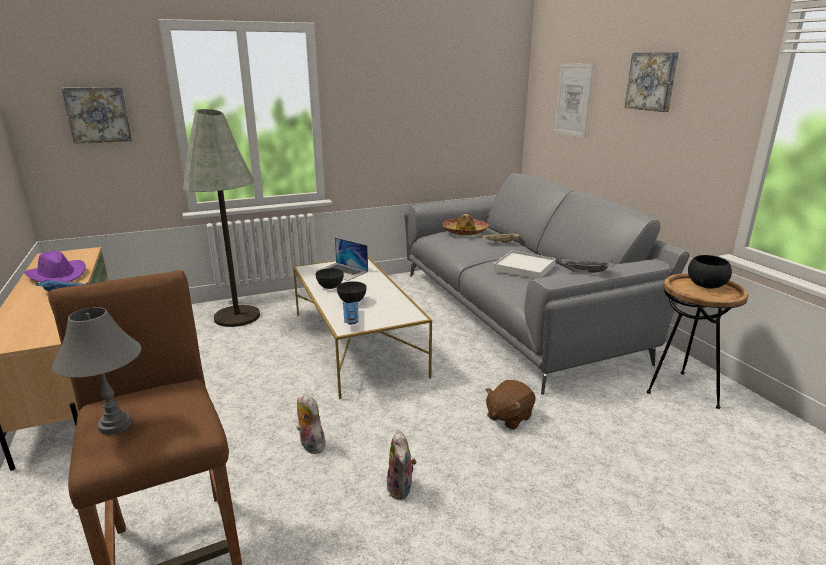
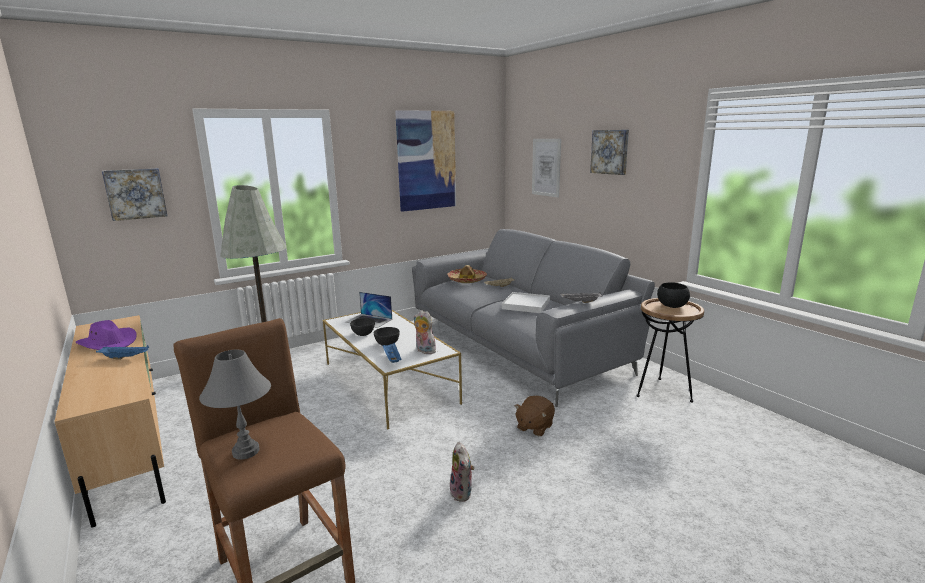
camera: 10 degrees left, 5 degrees down
(310, 445) = (373, 469): plush toy -> plush toy (424, 351)
(428, 87) = (426, 160): none -> picture

